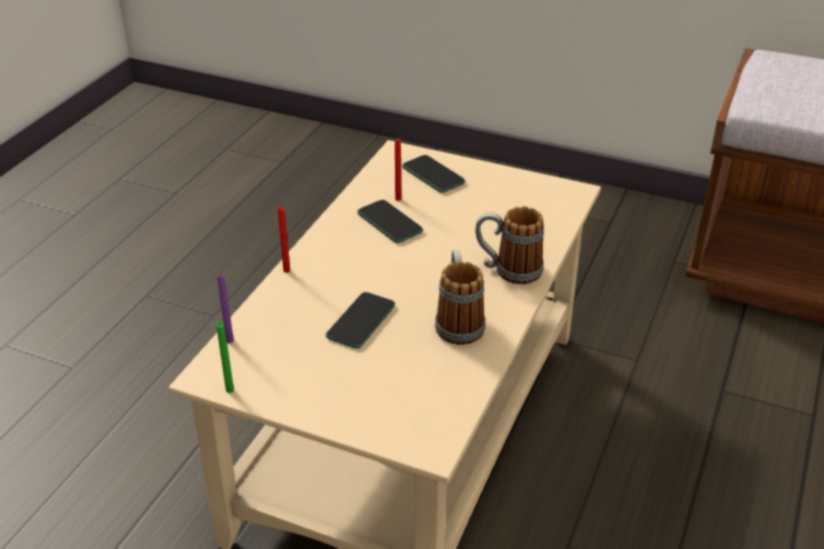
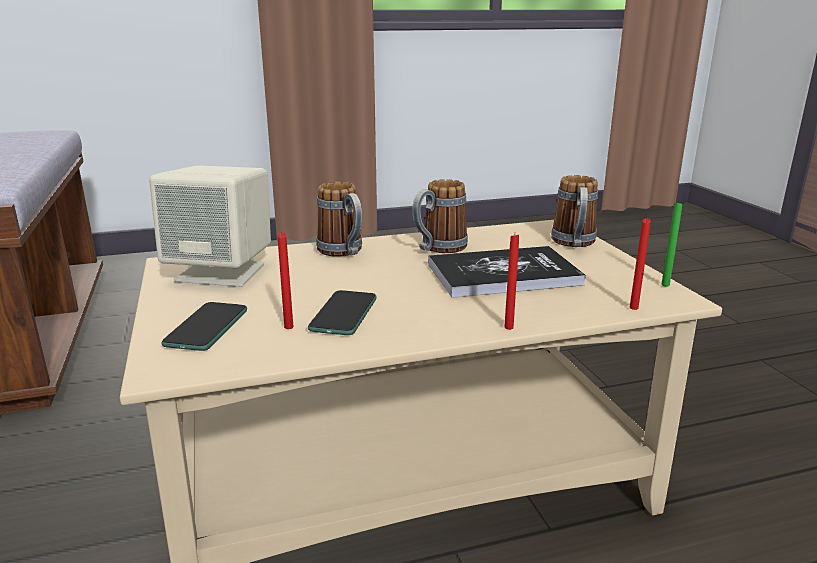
camera: 130 degrees left, 15 degrees down
(229, 340) = (633, 308): purple candle -> red candle
(361, 321) = (503, 274): phone -> book
(368, 414) = (574, 244): none -> mug
(526, 205) = (222, 272): none -> beige speaker

